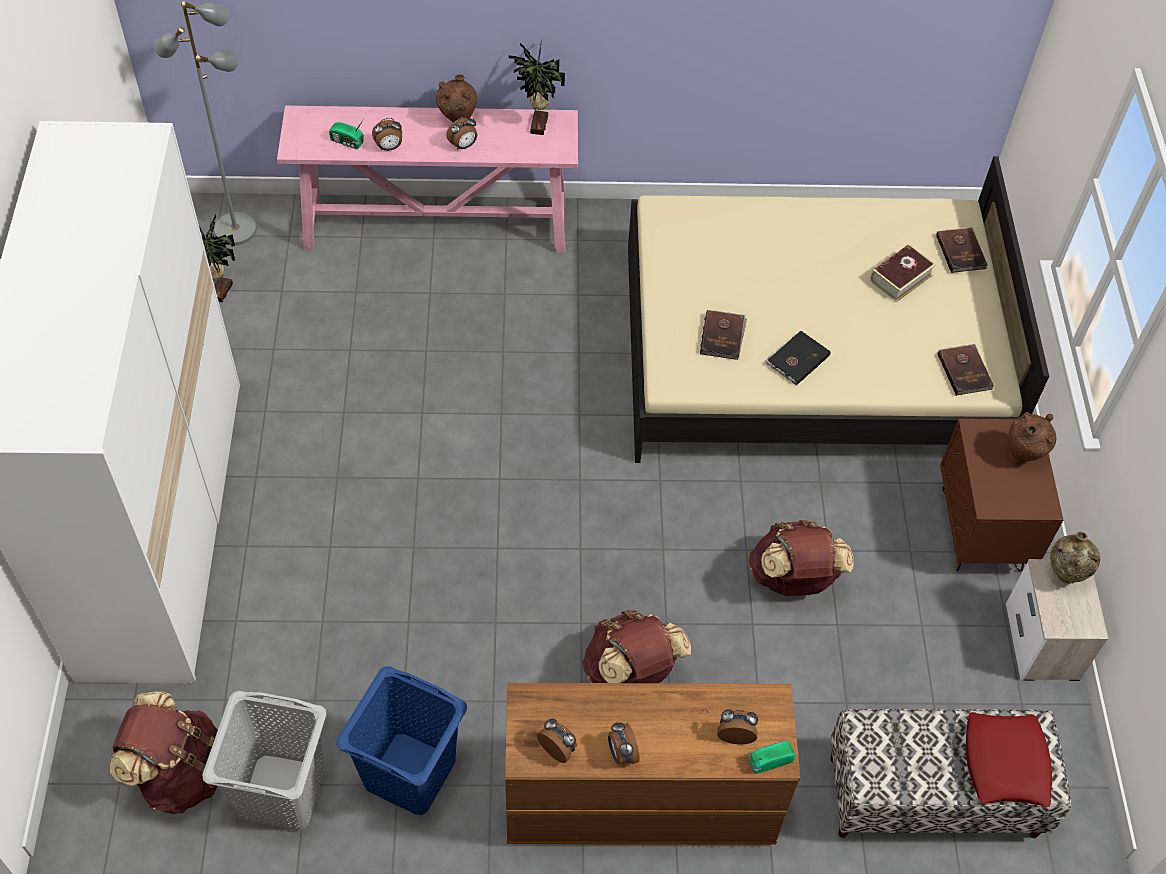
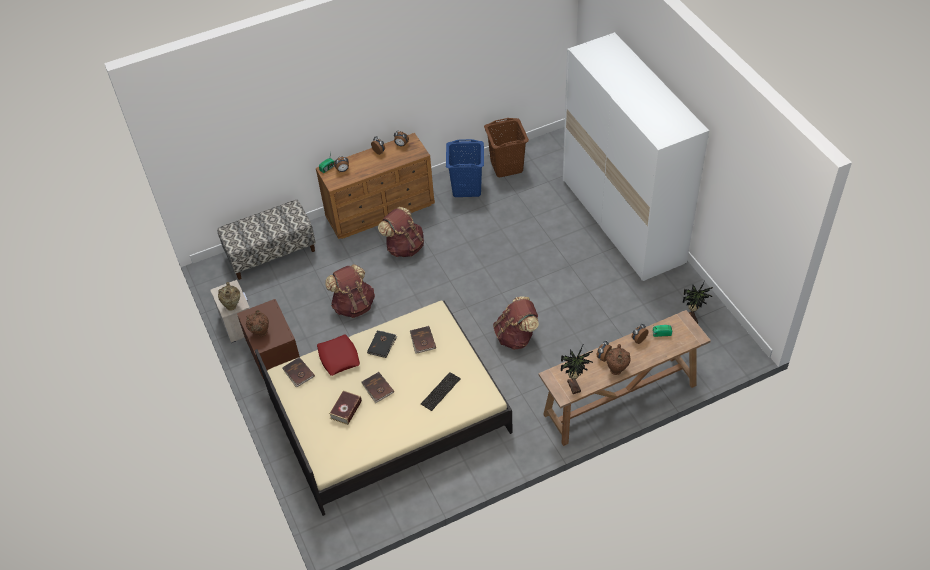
camera: 160 degrees right, 5 degrees down
(181, 772) = (545, 158): brown backpack -> brown backpack (516, 337)
(236, 228) = (716, 352): grey floor lamp -> none
(282, 791) = (506, 166): grey laundry basket -> brown laundry basket
(438, 225) = (619, 400): pink console table -> brown console table
(735, 247) = (439, 391): none -> keyboard
(961, 251) = (318, 440): brown book -> brown book (377, 388)
(1005, 763) = (244, 231): red pillow -> red pillow (338, 357)

